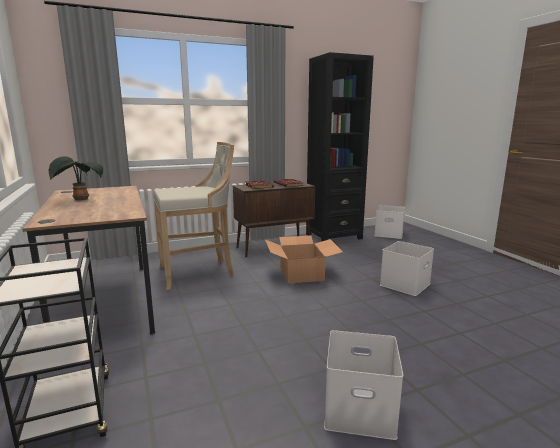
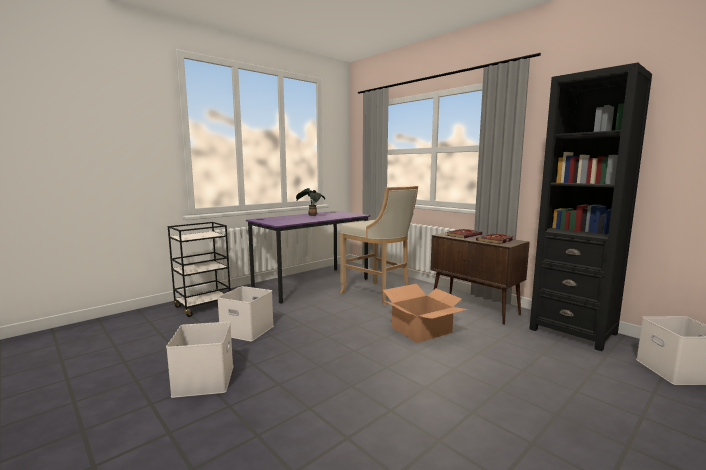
camera: 70 degrees right, 5 degrees down
(106, 302) = (312, 284): brown desk -> purple desk
(405, 285) = (459, 394): white storage box -> white storage box (246, 330)

